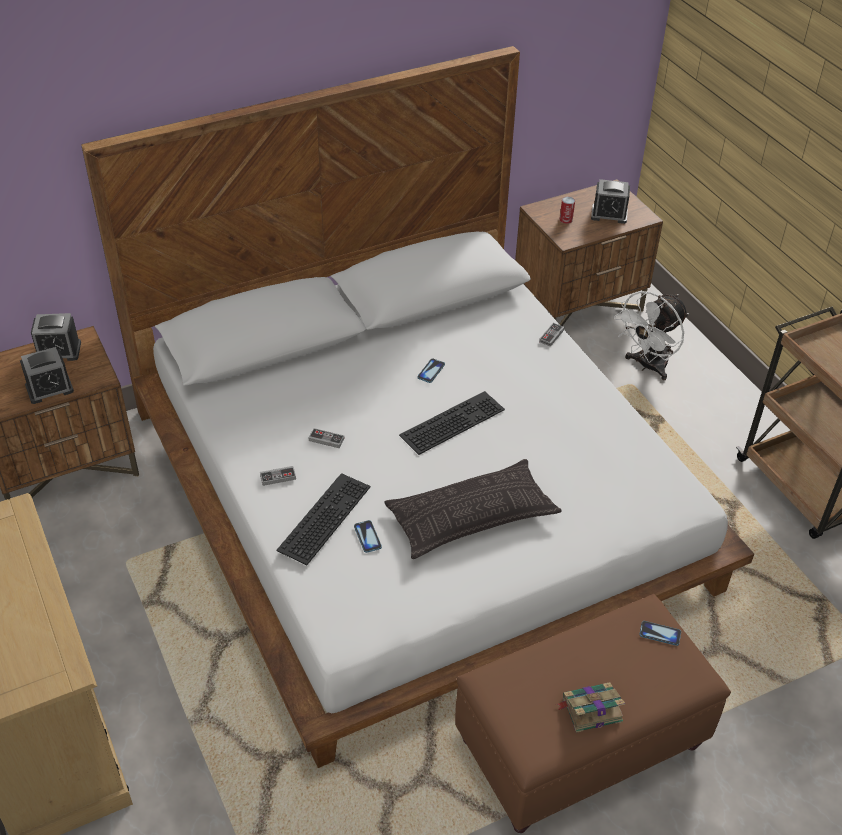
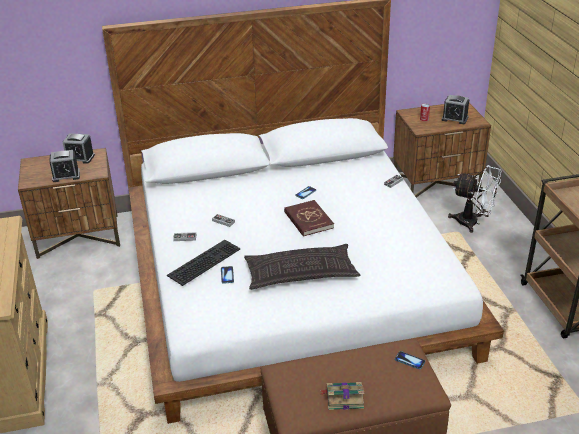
camera: 15 degrees right, 10 degrees down
(452, 421) = (308, 220): keyboard -> red book
(647, 366) = (473, 223): white fan -> white fan turned 120 degrees counterclockwise

